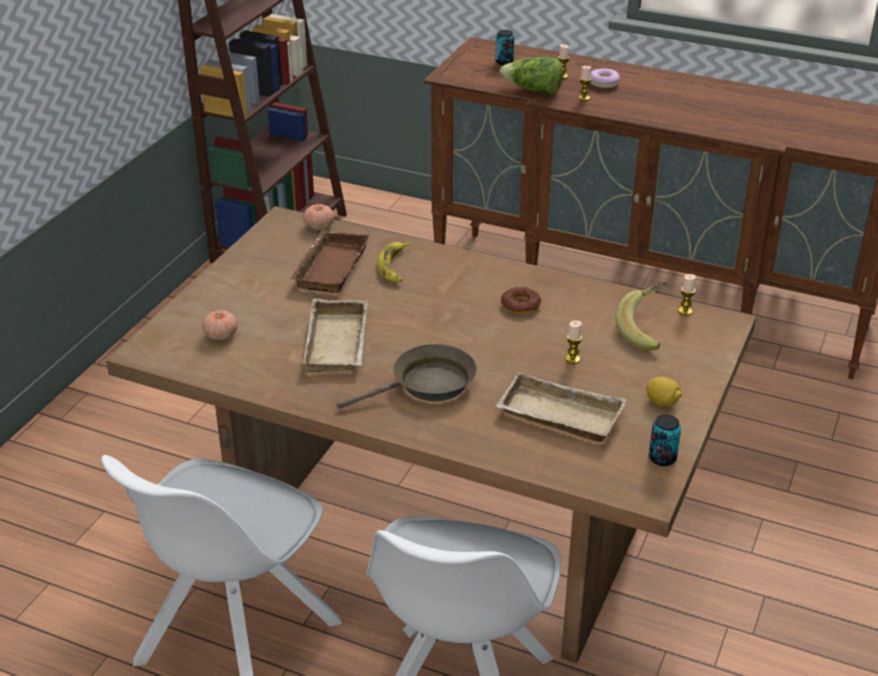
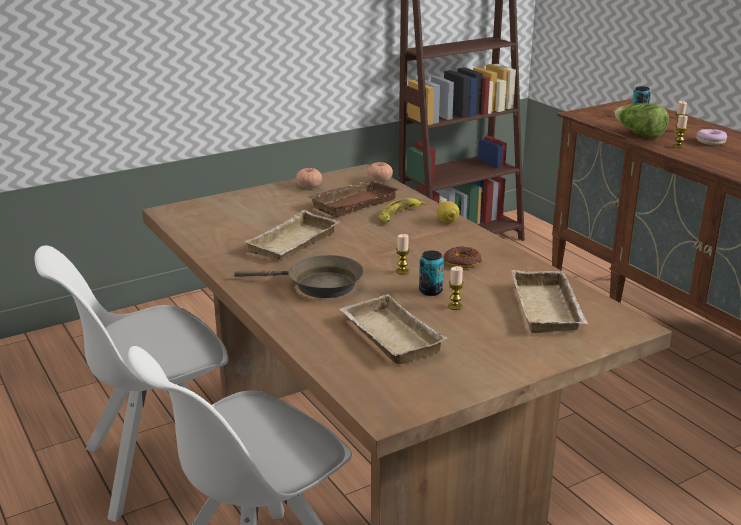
camera: 35 degrees right, 10 degrees down
(221, 335) = (226, 217): tomato -> tomato (309, 187)
(648, 330) = (549, 309): banana -> beige tray
(662, 402) = (492, 359): lemon -> lemon (447, 221)
(662, 458) = (435, 395): can -> can (430, 291)
(685, 311) = (603, 307): candle -> candle (402, 271)

